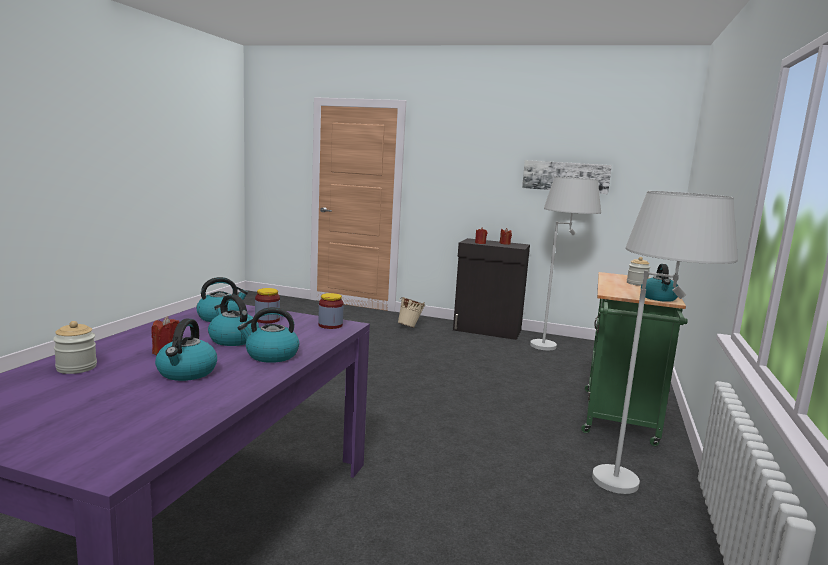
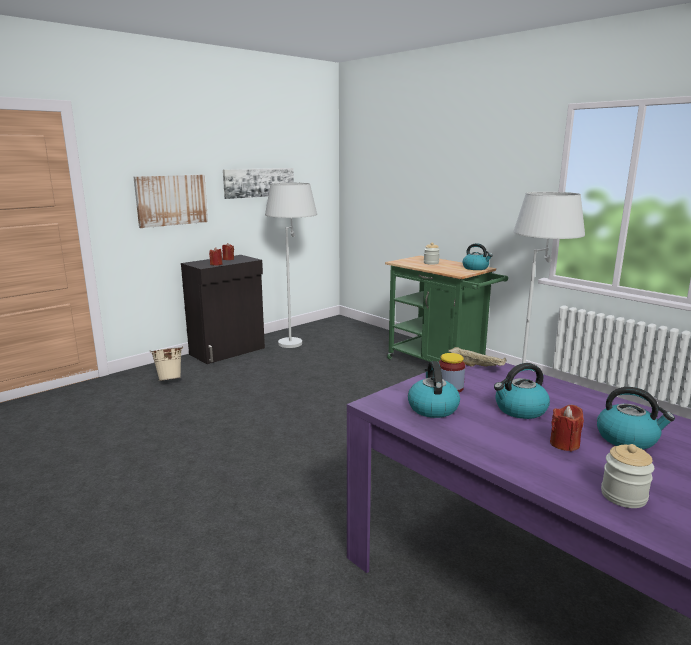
camera: 60 degrees left, 5 degrees up
(271, 355) = (572, 399): kettle -> none
(330, 325) = (477, 366): jar -> beige tray
(470, 182) = (171, 200): none -> picture

